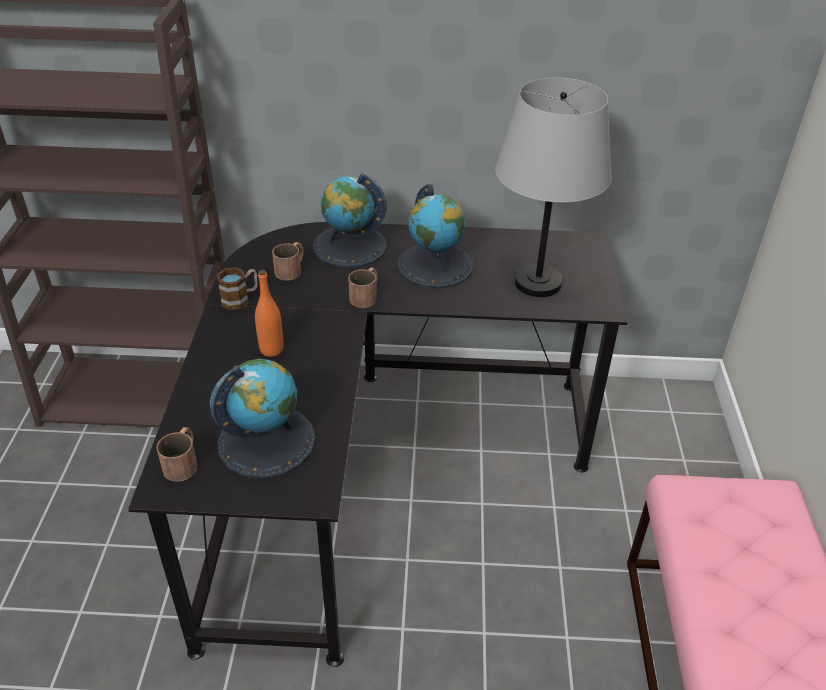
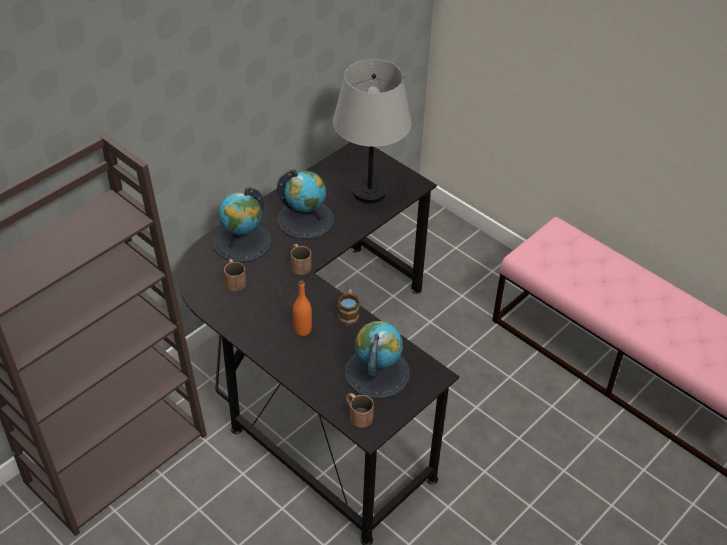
camera: 50 degrees left, 5 degrees up
(240, 299) = (237, 318): mug -> mug (348, 314)

